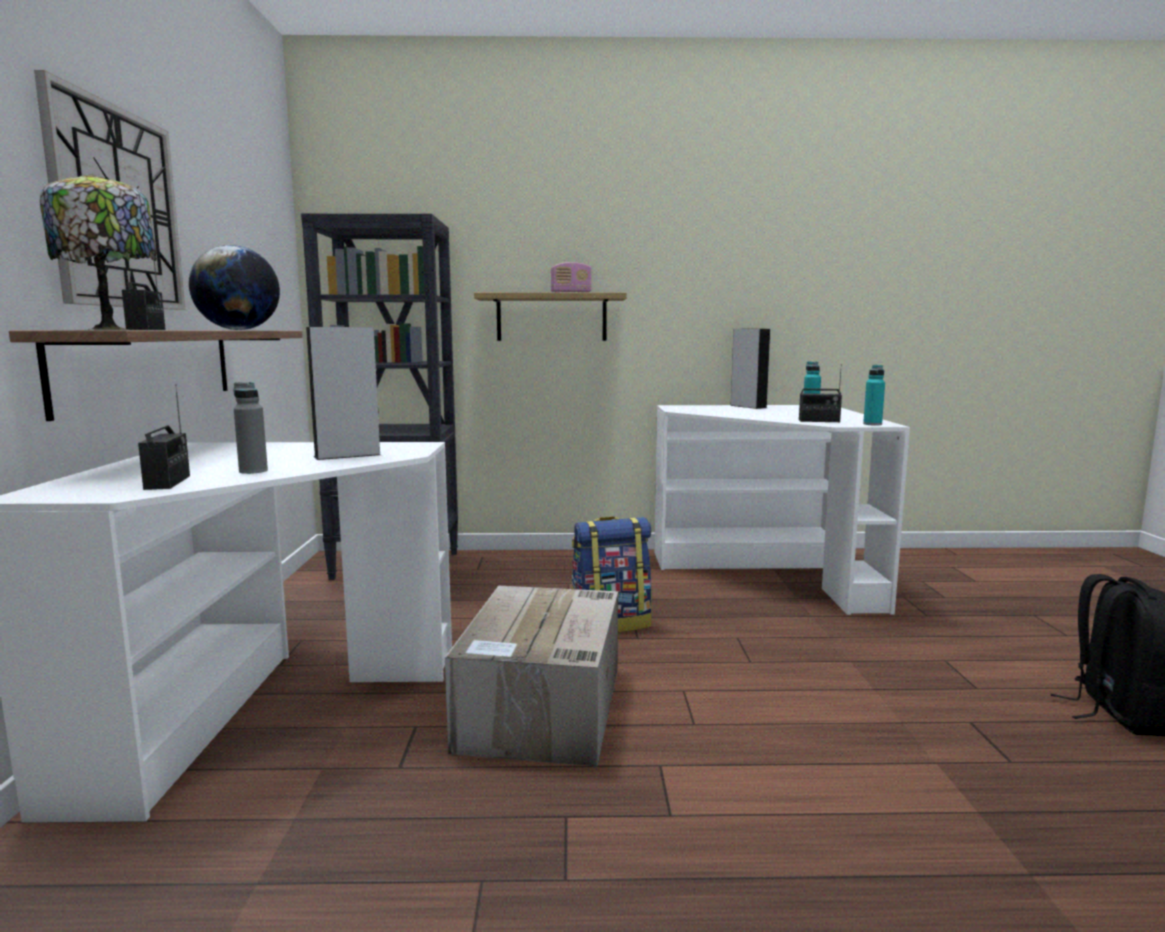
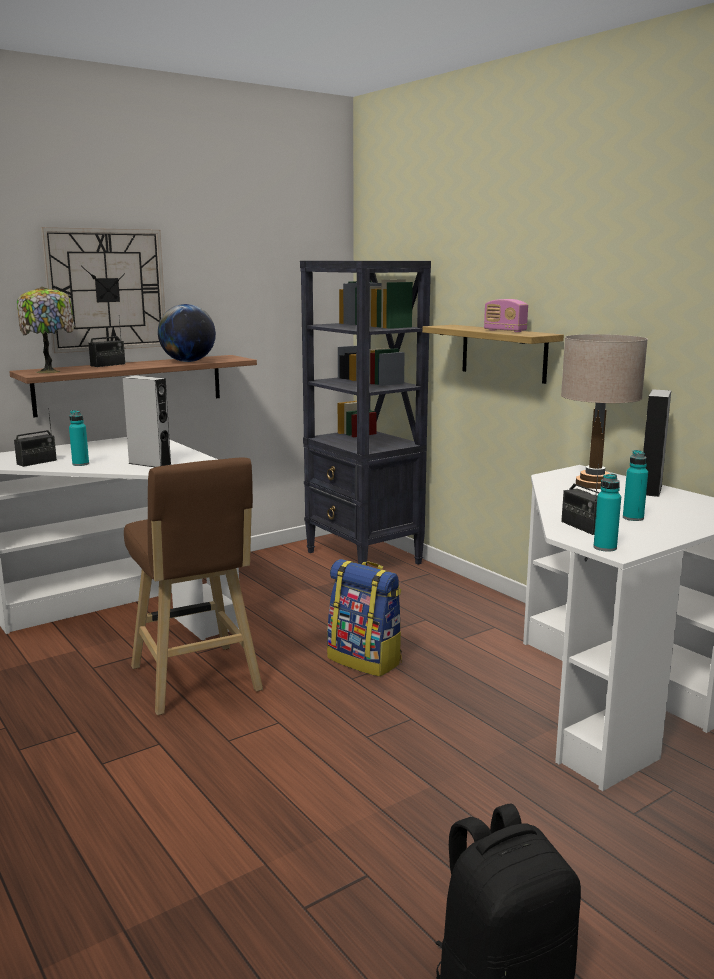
camera: 55 degrees right, 5 degrees up
(253, 471) = (80, 464): grey bottle -> turquoise bottle
(542, 709) = (196, 682): cardboard box -> brown stool
(715, 409) = (594, 484): none -> beige table lamp

